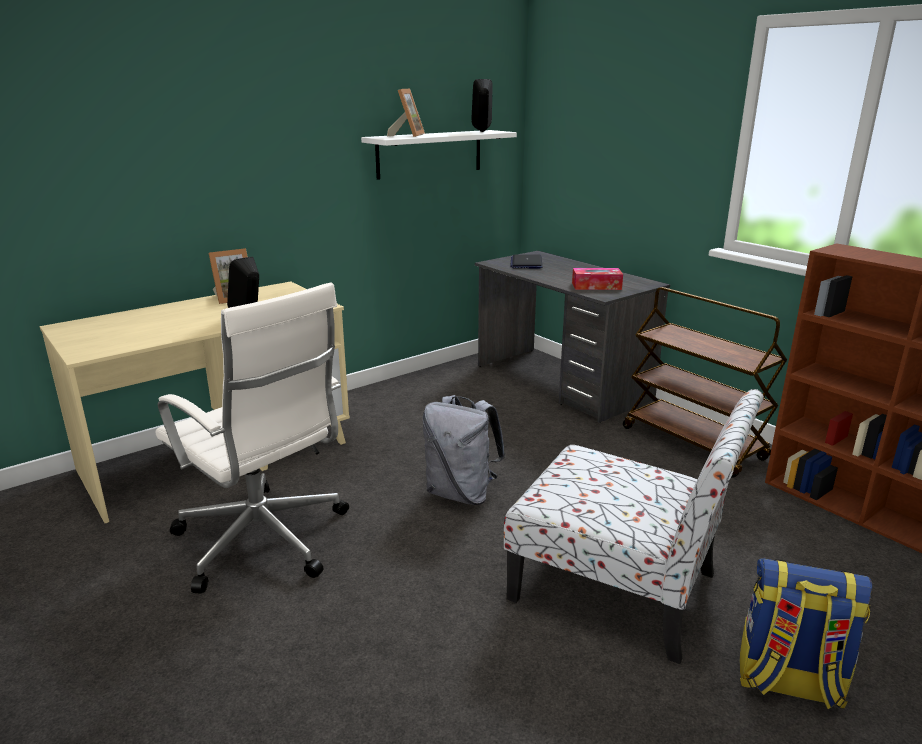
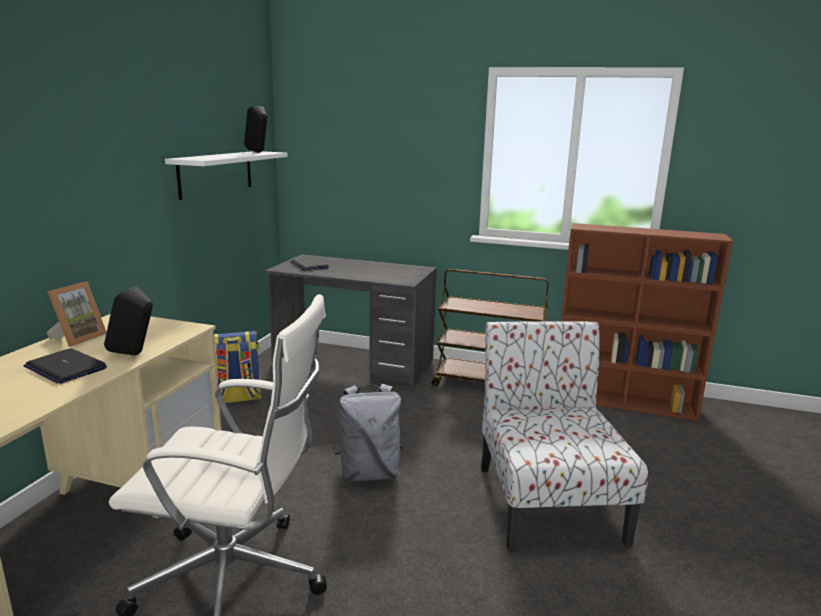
camera: 35 degrees left, 5 degrees down
(194, 319) = (65, 368): none -> laptop
(407, 135) = (207, 156): picture frame -> none
(596, 286) = (390, 275): tissue box -> none
(619, 588) = (547, 501): chair -> chair turned 90 degrees counterclockwise
(788, 683) = (687, 519): backpack -> backpack (235, 398)

